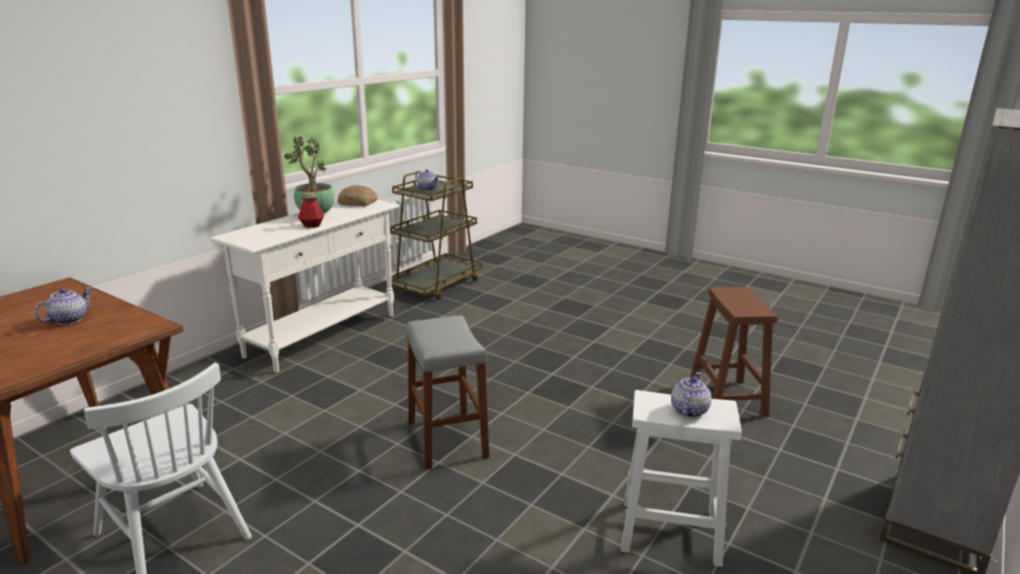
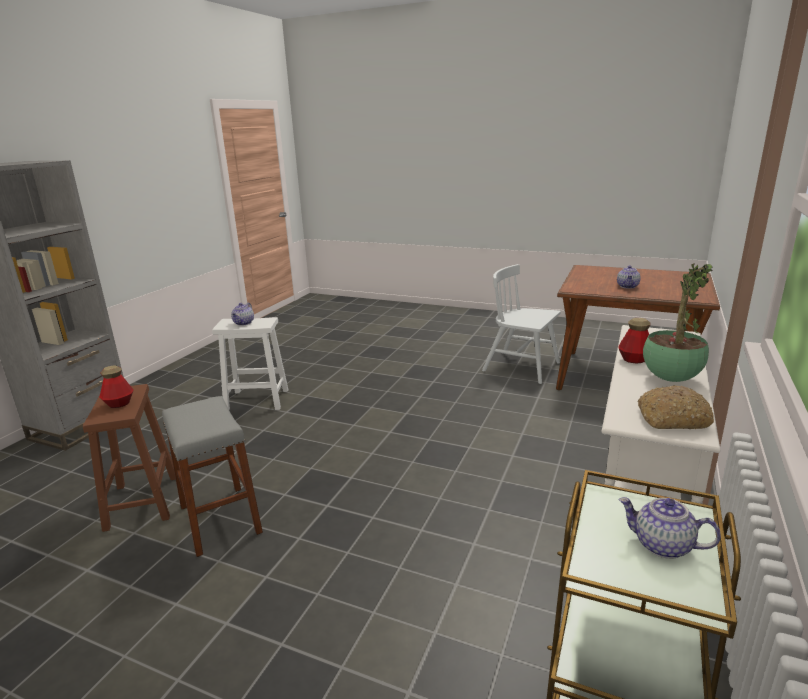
camera: 170 degrees right, 0 degrees up
(447, 439) = (408, 427): grey stool -> grey stool (220, 519)
(739, 300) = (119, 404): none -> bottle

